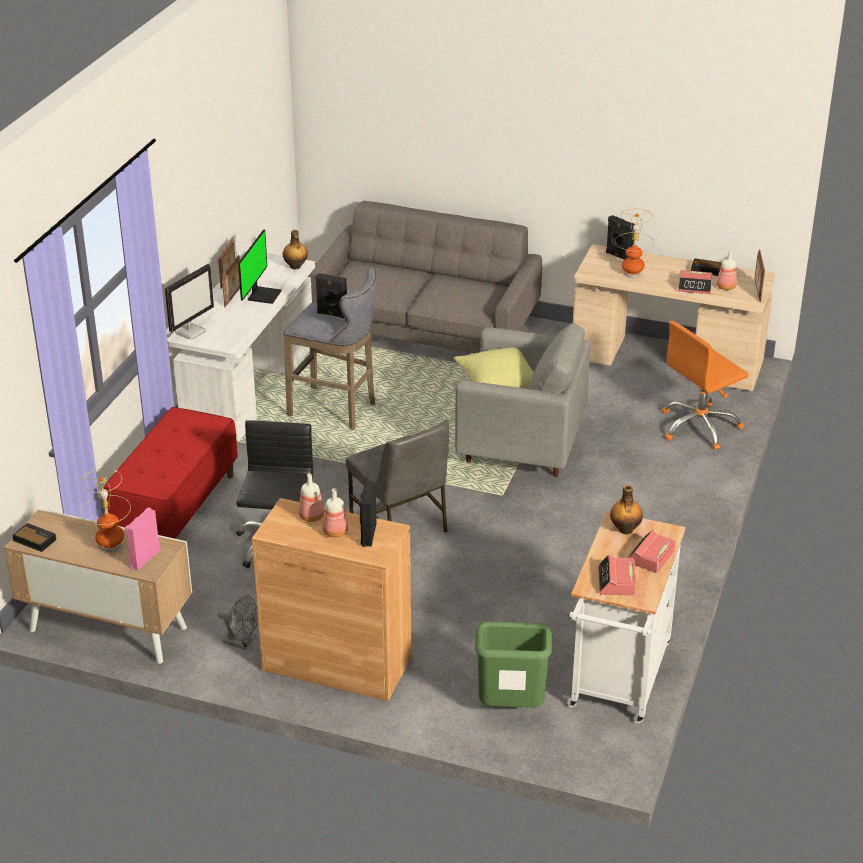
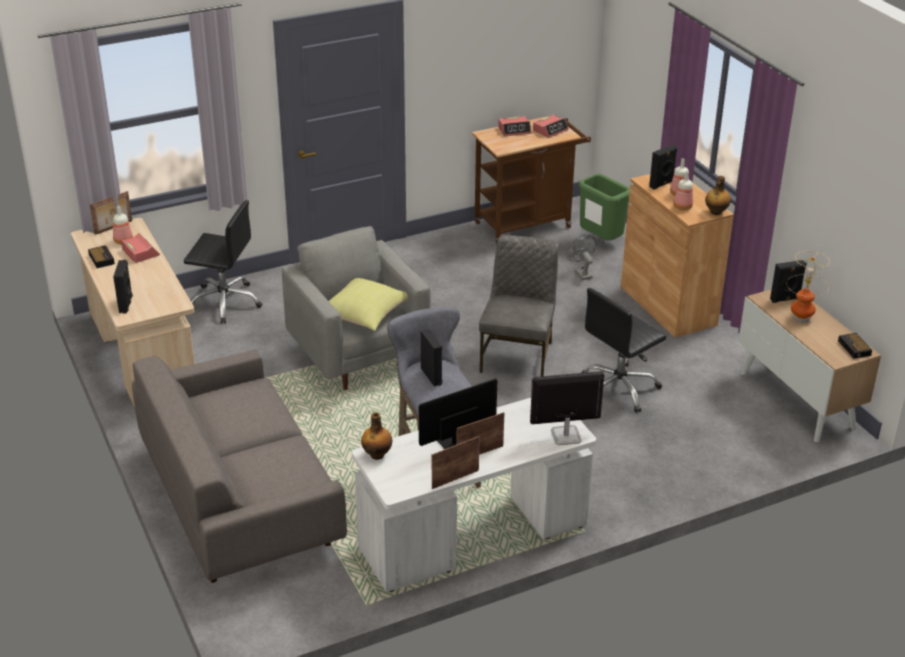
camera: 135 degrees left, 0 degrees up
(144, 558) = (785, 299): pink speaker -> black speaker
(175, 508) = (663, 459): red bench -> none
(241, 643) = (714, 345): grey fan -> grey fan (581, 273)
(618, 682) = (528, 223): white cart -> brown cart
(625, 529) = (503, 144): bottle -> bottle (716, 212)
(632, 274) = (153, 285): table lamp -> none
(699, 427) = (225, 302): orange office chair -> black office chair

